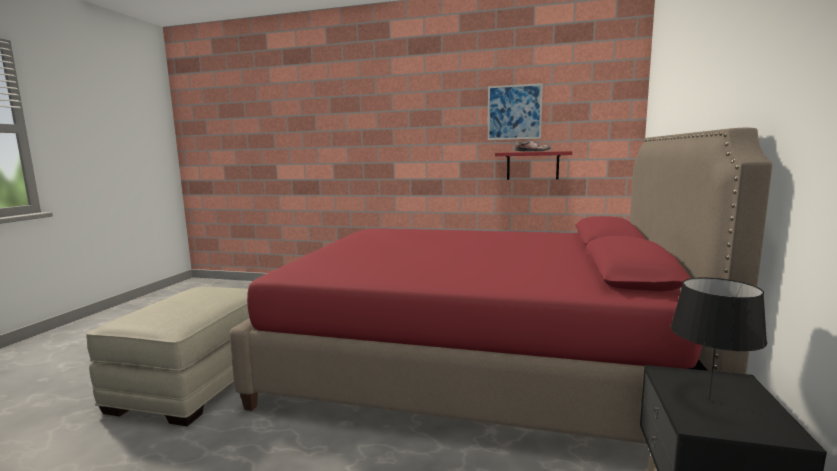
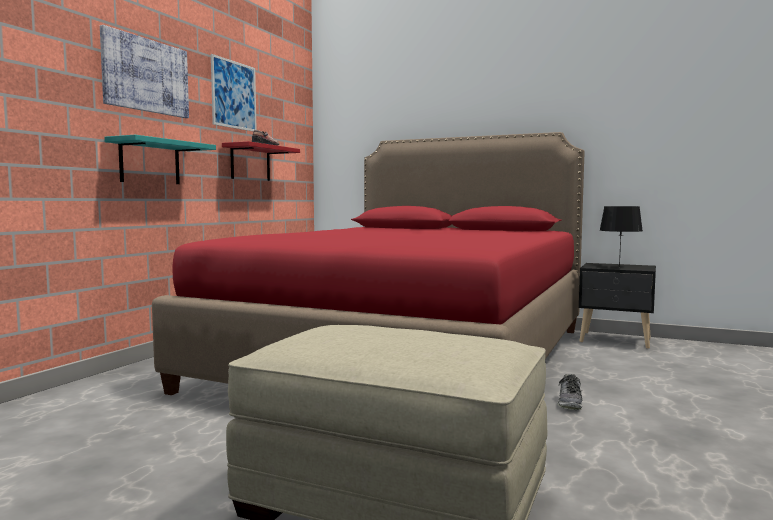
camera: 80 degrees left, 5 degrees down
(351, 450) = (570, 403): none -> shoe
(427, 118) = (146, 75): none -> picture
(428, 172) = (150, 162): none -> turquoise shelf

